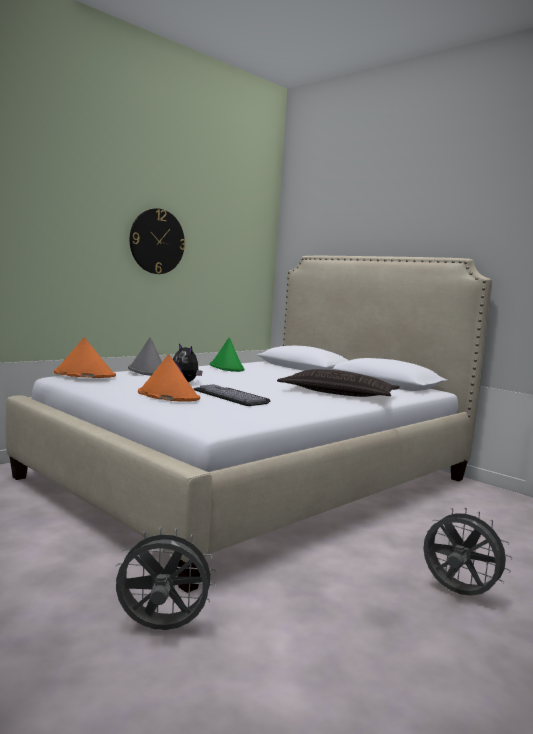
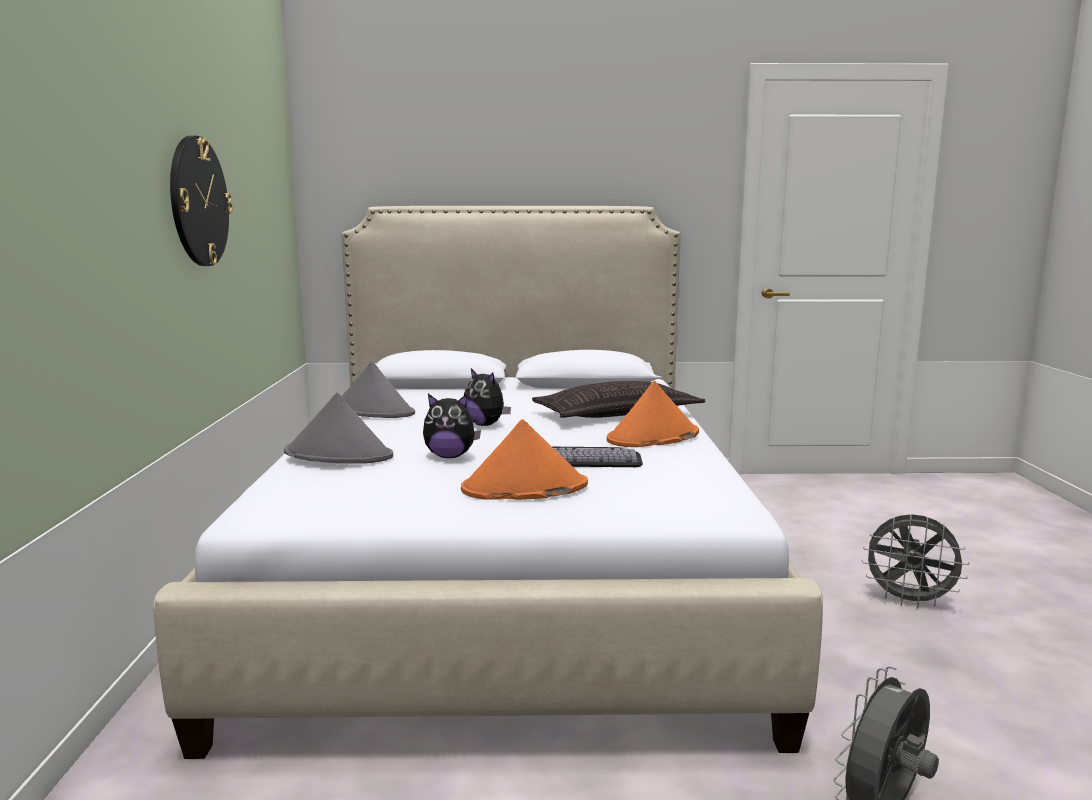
camera: 45 degrees left, 5 degrees up
(84, 374) = (290, 496): orange hat -> orange hat (653, 437)
(227, 367) = (373, 411): green hat -> grey hat
(250, 380) = (486, 424): none -> plush toy
(458, 594) = (909, 601): grey fan -> grey fan turned 150 degrees counterclockwise

